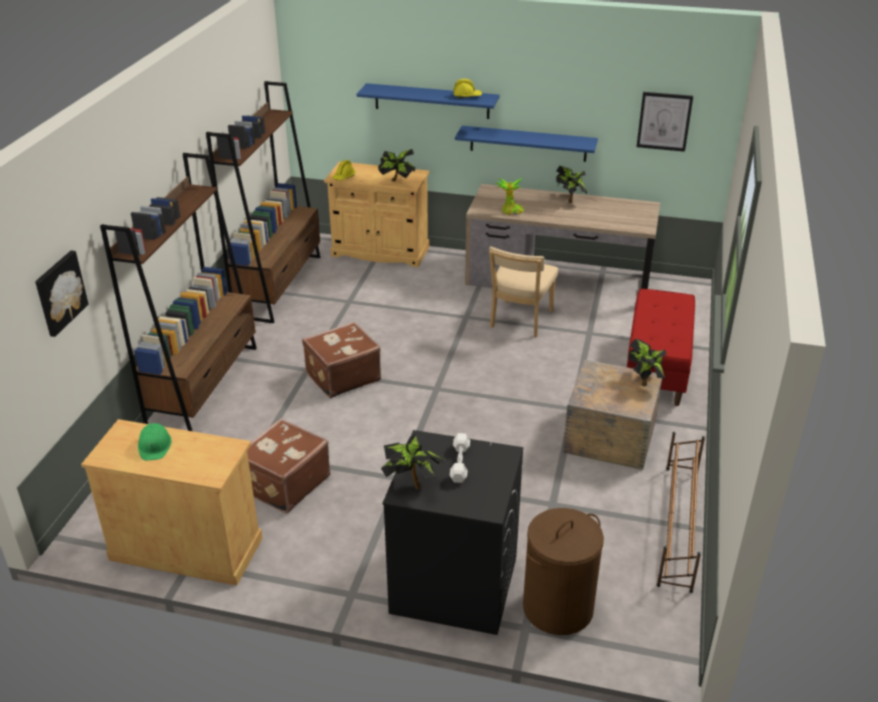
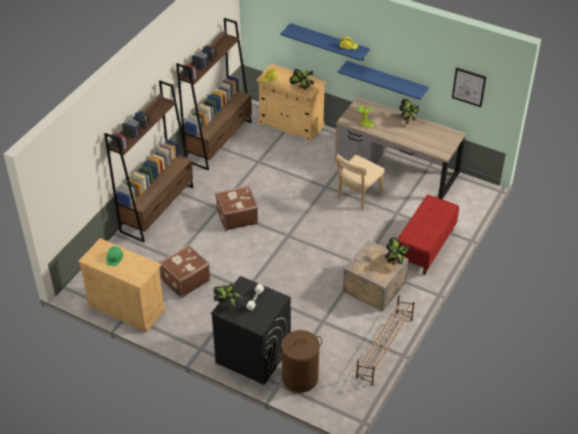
camera: 15 degrees right, 10 degrees up
(59, 292) = (79, 169): picture -> none

